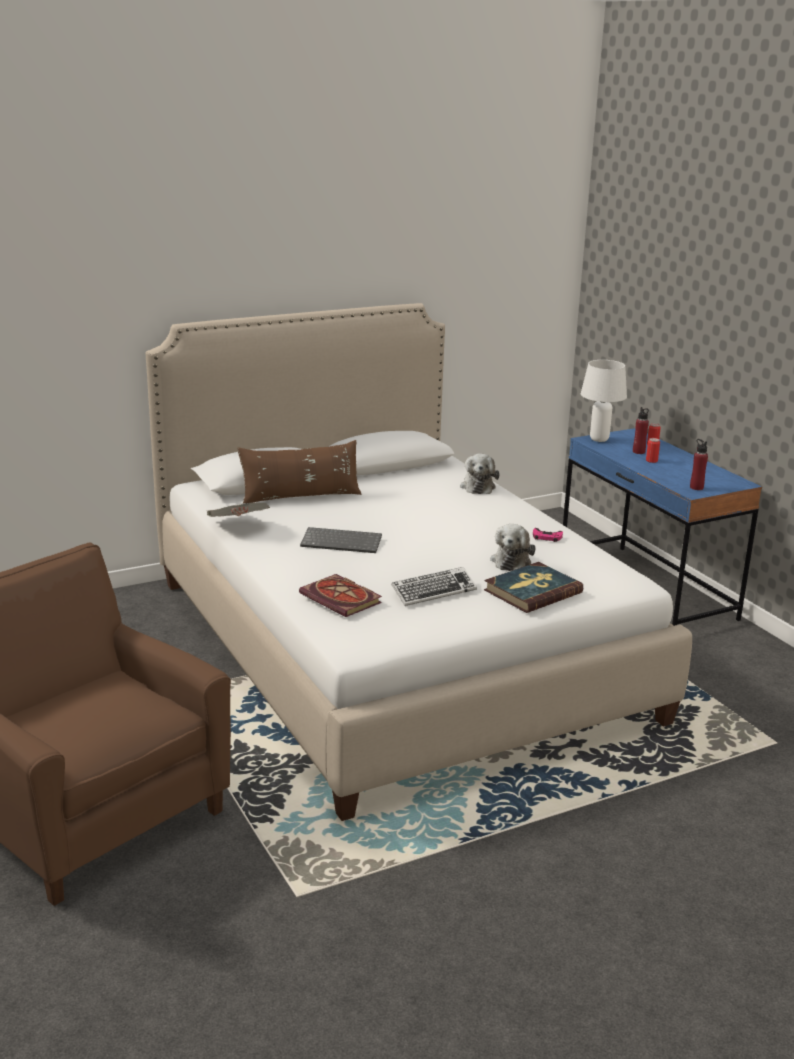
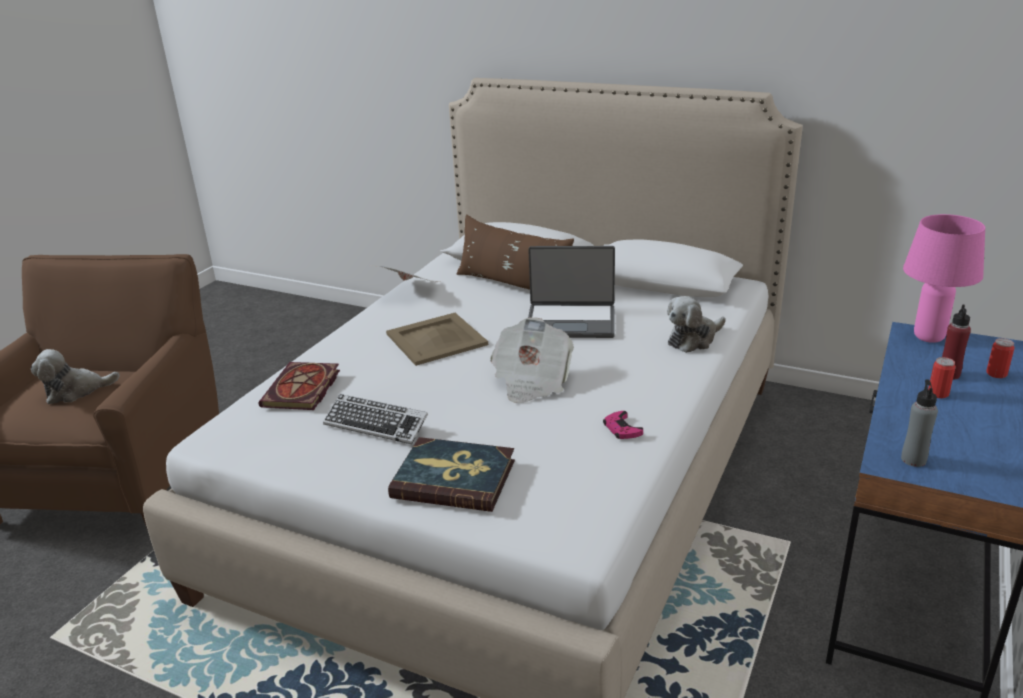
camera: 55 degrees right, 5 degrees up
(342, 542) = (437, 339): keyboard -> beige tray
(394, 503) = (571, 322): none -> laptop
(452, 538) = (531, 381): none -> newspaper
(511, 561) = (523, 434): plush toy -> plush toy (76, 391)
(598, 439) = (928, 337): white table lamp -> pink table lamp
(696, 487) = (913, 459): red bottle -> grey bottle

